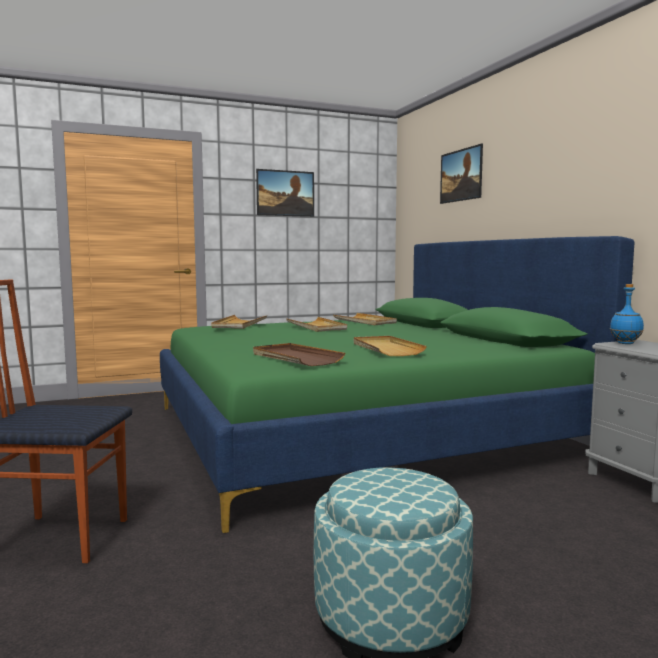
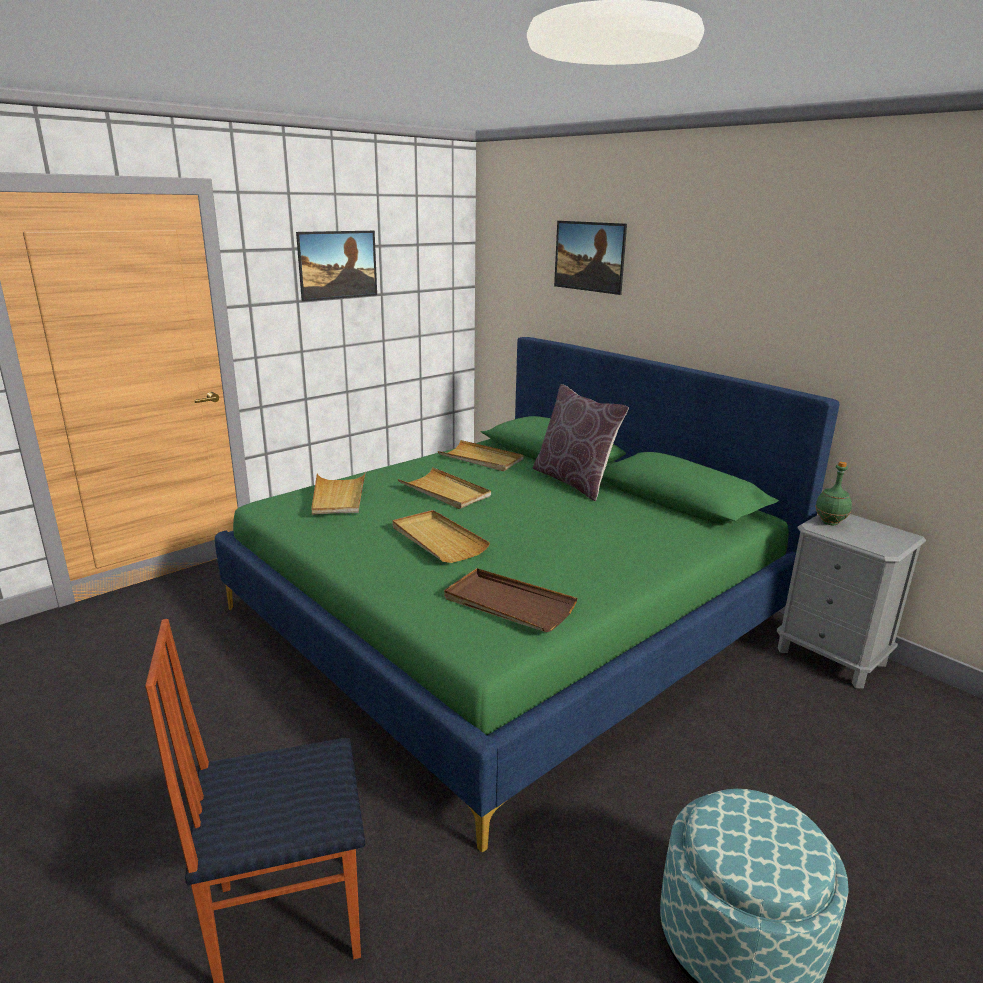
camera: 20 degrees left, 15 degrees up
(386, 349) = (586, 556): beige tray -> beige tray (437, 539)
(425, 330) = (574, 481): none -> brown pillow
(625, 343) = (829, 523): blue bottle -> green bottle

